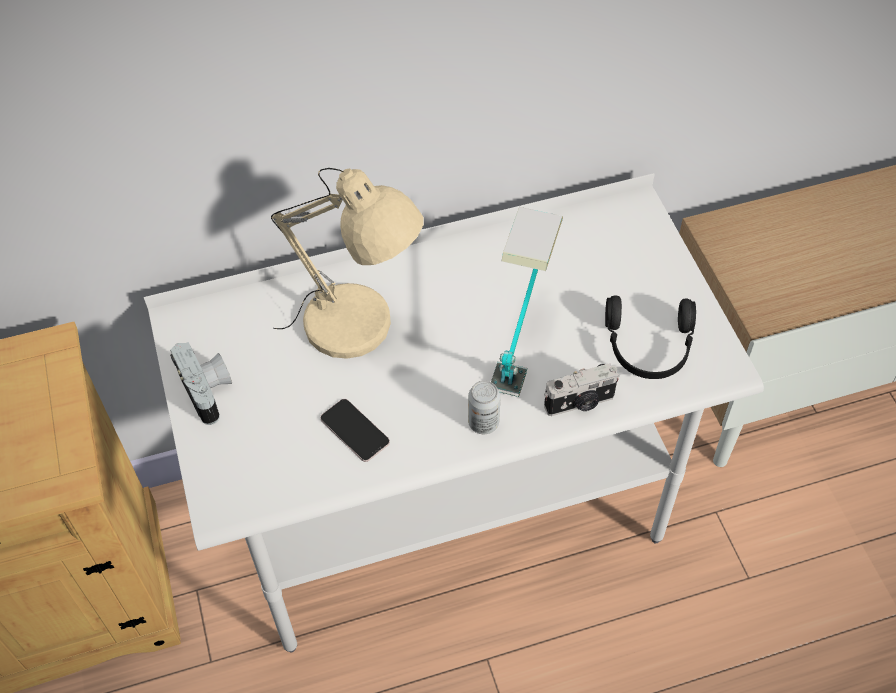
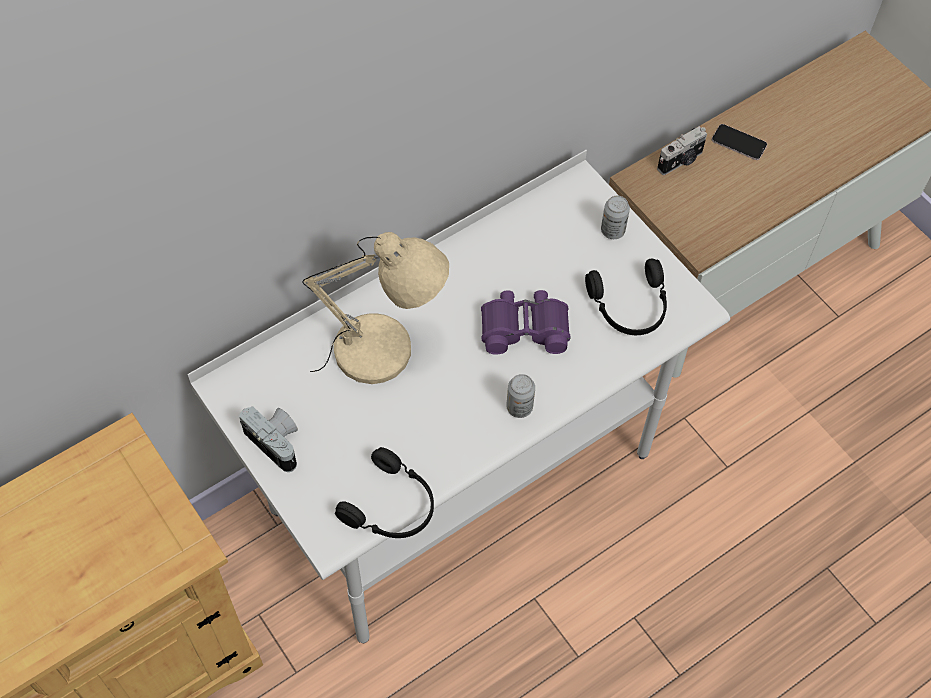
camera: 20 degrees left, 5 degrees up
(301, 491) = (392, 506): none -> black headphones
(355, 430) = (416, 443): phone -> phone (739, 143)
(521, 340) = (524, 328): table lamp -> purple binoculars
(580, 403) = (591, 370): camera -> camera (681, 161)
(657, 263) = (612, 231): none -> can

